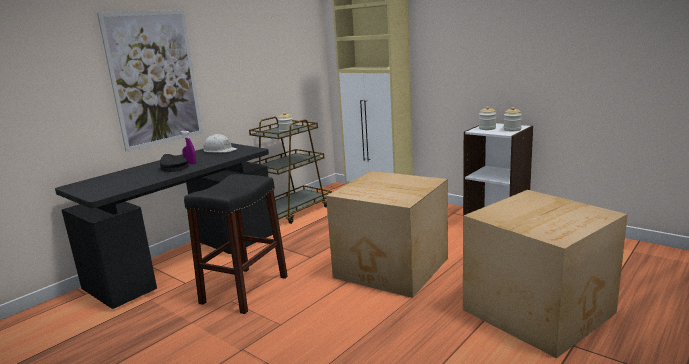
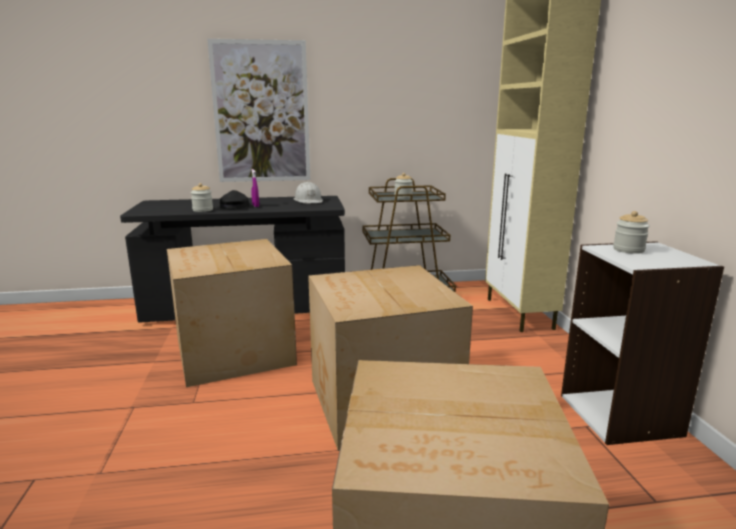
camera: 40 degrees right, 0 degrees up
(244, 290) = (233, 353): black stool -> cardboard box
(512, 129) = (663, 262): jar -> jar (203, 210)

